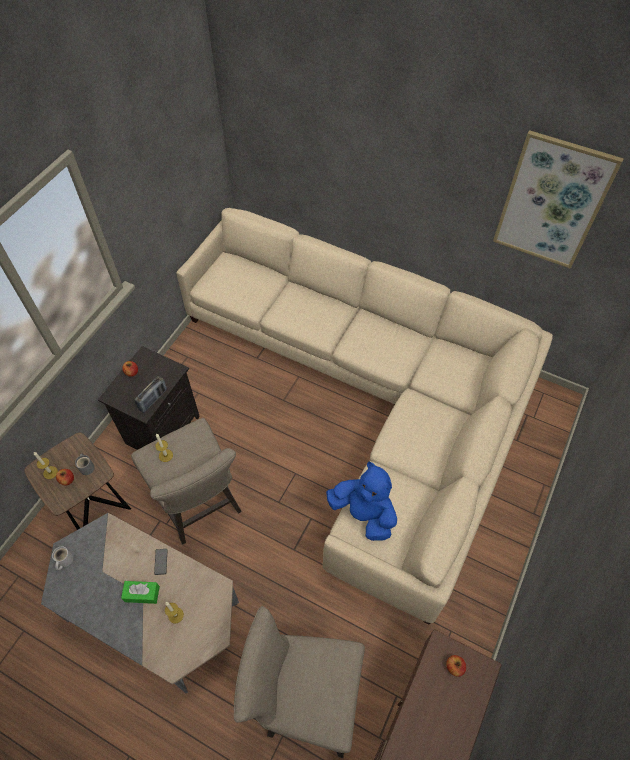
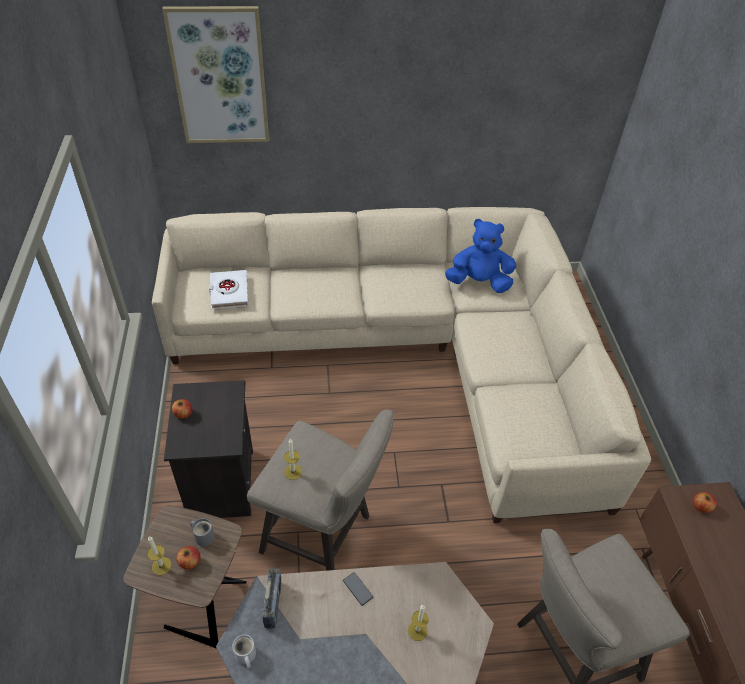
camera: 35 degrees left, 10 degrees down
(142, 594) = (364, 633): green tissue box -> none
(153, 399) = (231, 428): radio -> radio (273, 604)
(242, 286) = (229, 292): none -> white book
(363, 514) = (514, 432): blue plush toy -> blue plush toy (479, 282)
(552, 202) = (524, 78): picture -> picture (220, 77)

